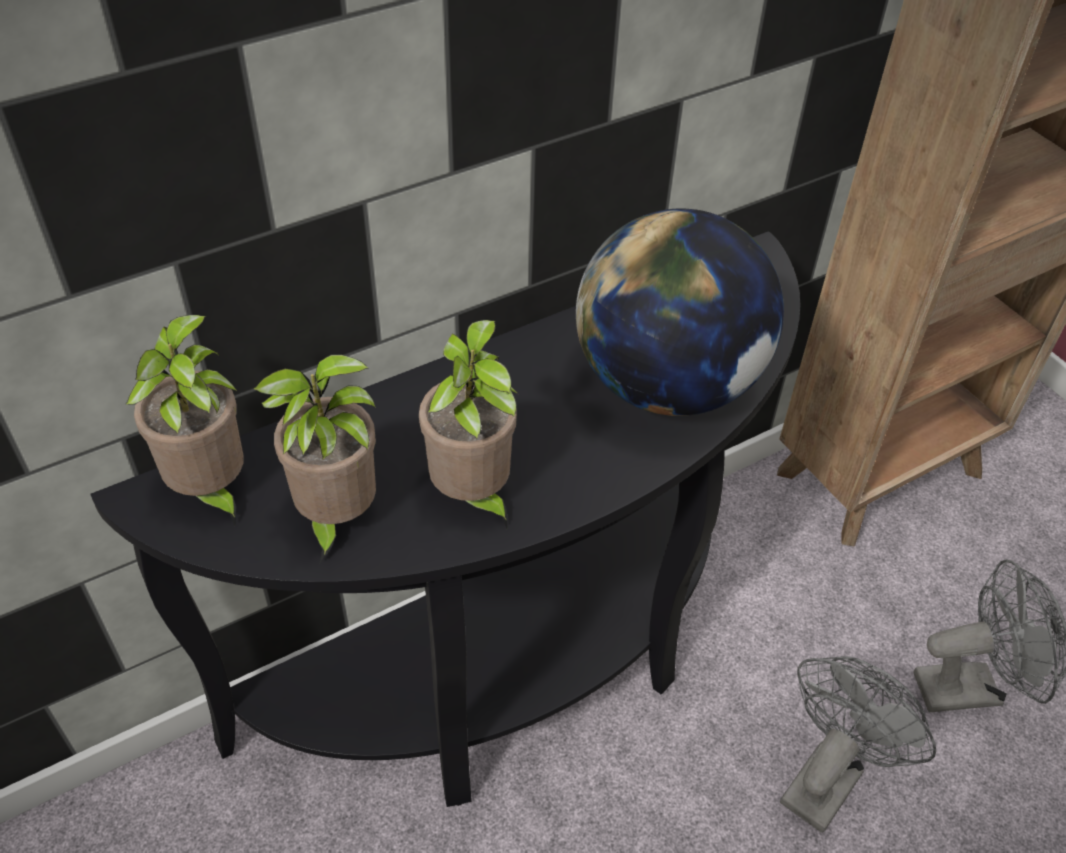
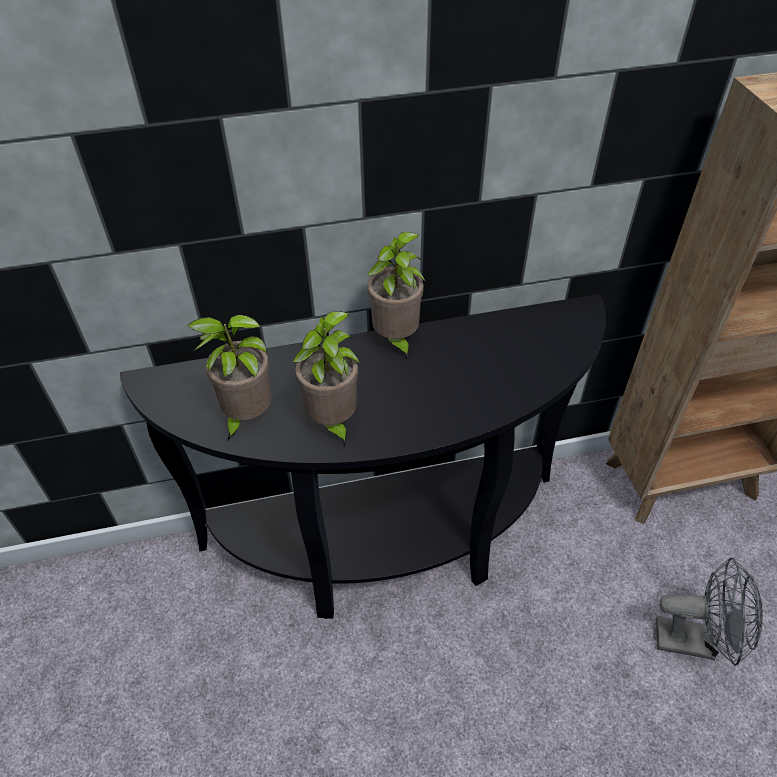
camera: 20 degrees right, 0 degrees up
(211, 492) = (184, 385): potted plant -> potted plant (396, 340)
(667, 384) = (485, 380): globe -> none
(827, 776) = (569, 670): grey fan -> none

